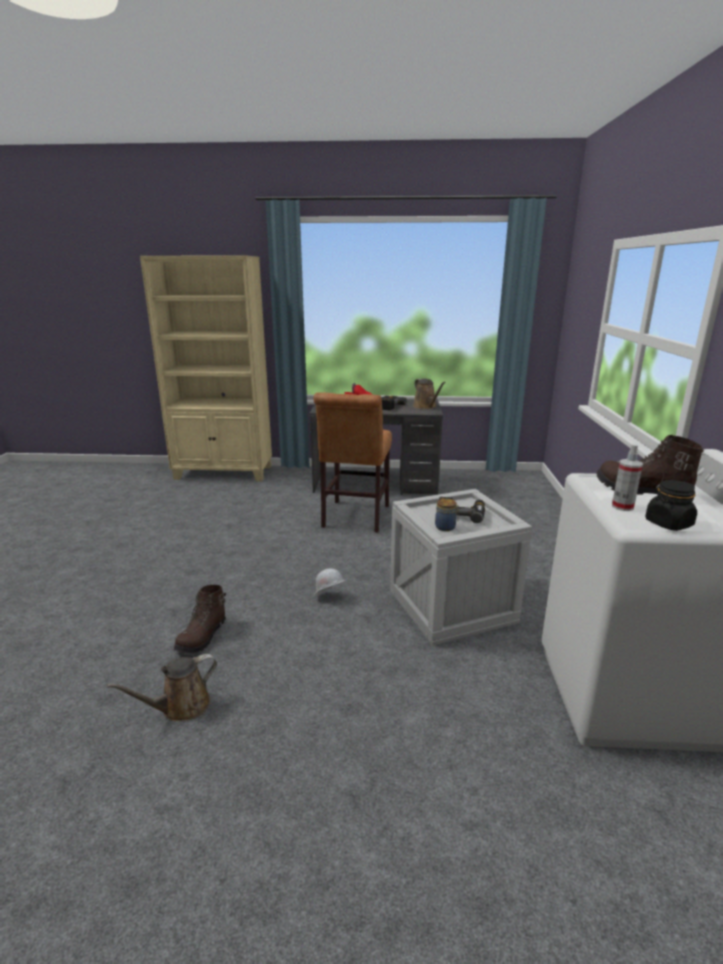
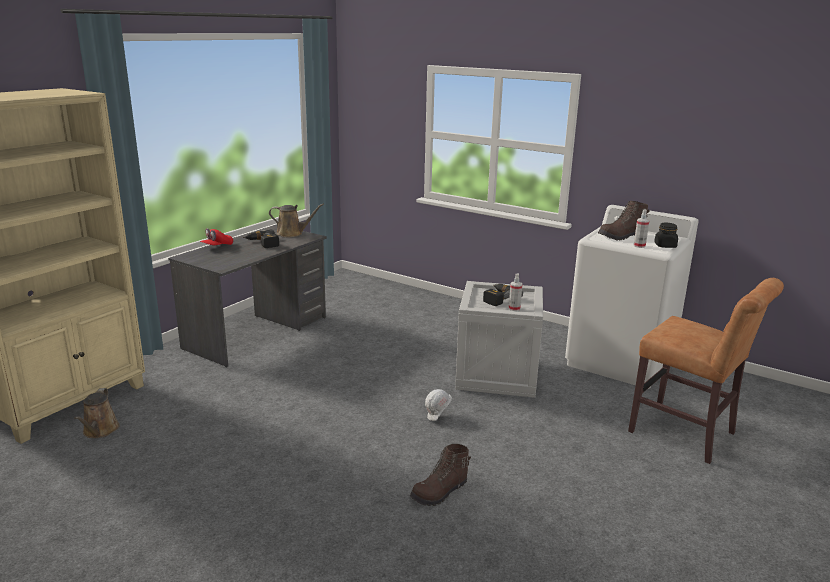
camera: 60 degrees left, 0 degrees up
(181, 707) = (529, 521): brown watering can -> brown watering can (99, 431)
(203, 637) = (440, 492): brown boot -> brown boot turned 90 degrees clockwise
(354, 518) = (315, 365): brown chair -> brown chair (687, 435)
(446, 527) = (514, 308): jar -> spray bottle

